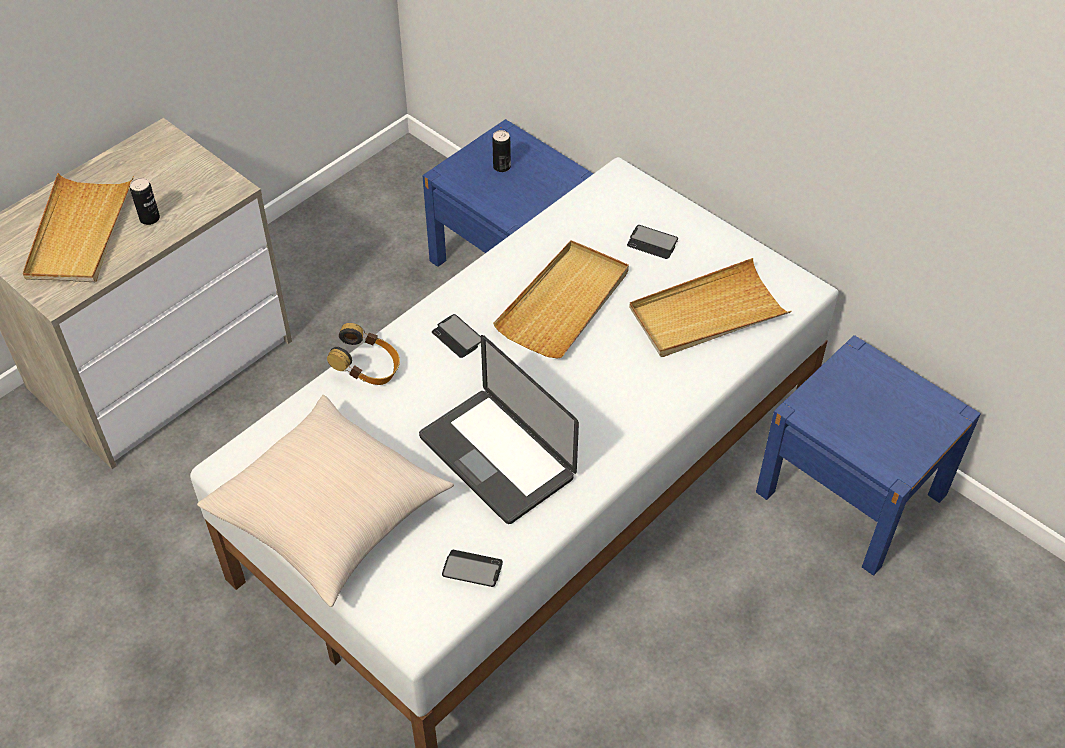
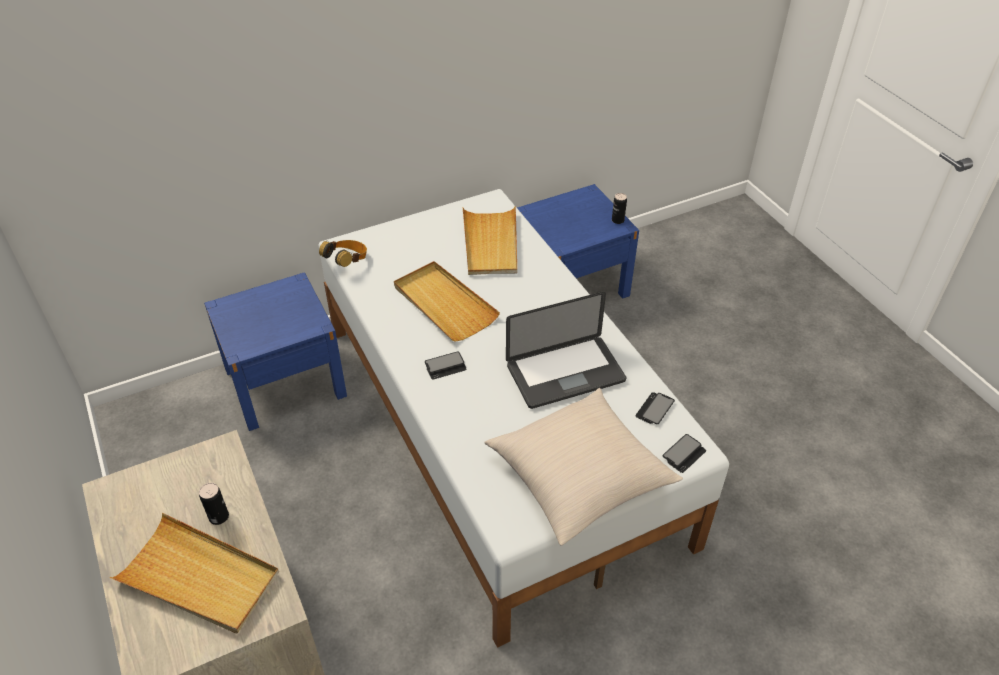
camera: 70 degrees left, 5 degrees down
(368, 370) = (451, 424): headphones -> headphones (347, 262)
(502, 167) = (255, 318): can -> can (617, 220)
(652, 243) = (414, 249): phone -> phone (684, 454)

